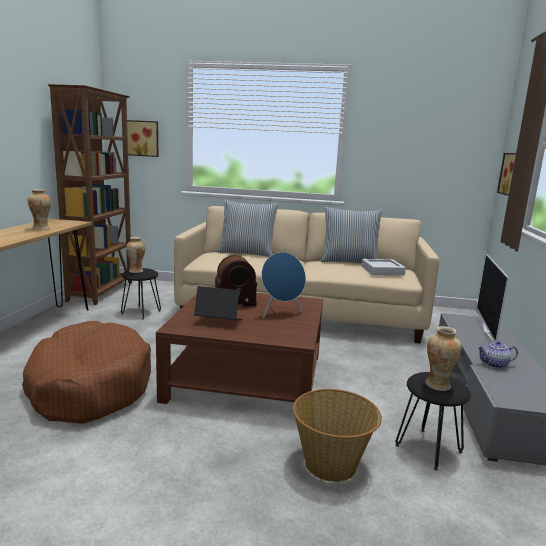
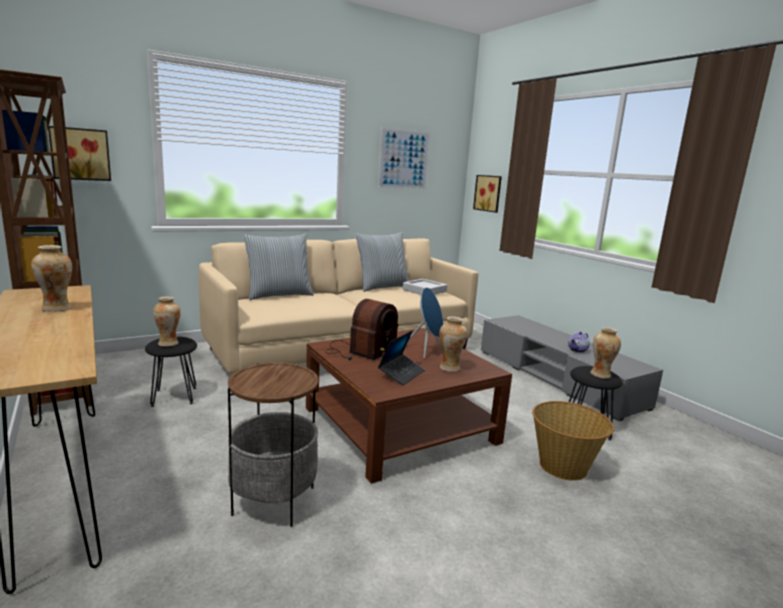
camera: 40 degrees left, 0 degrees up
(89, 386) = (274, 500): brown dog bed -> side table
(218, 322) = (401, 374): laptop -> laptop turned 150 degrees clockwise
(267, 329) = (449, 368): none -> vase
(414, 137) = (404, 159): none -> picture
(489, 332) = (533, 327): television -> none

